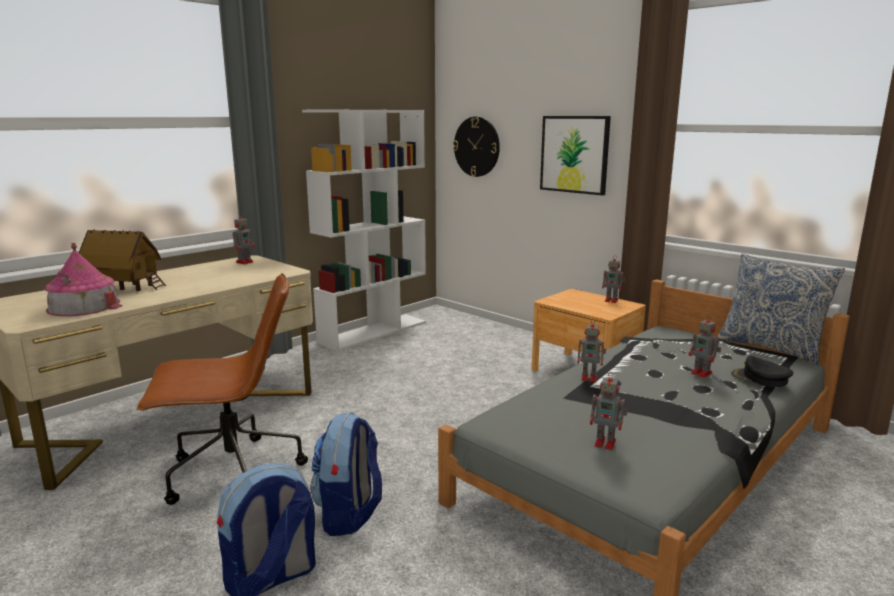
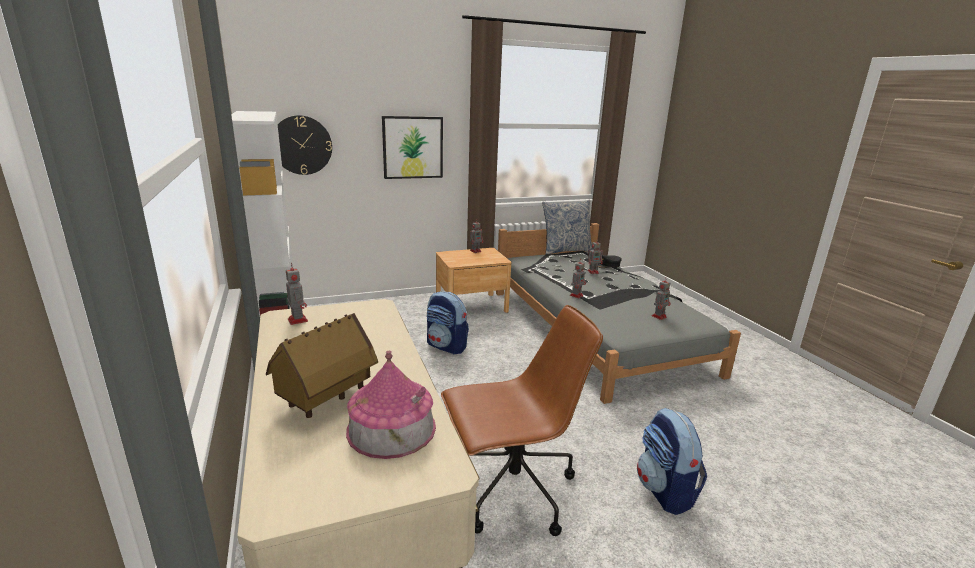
camera: 65 degrees left, 5 degrees up
(231, 474) = (511, 492): brown office chair -> brown office chair turned 60 degrees clockwise
(349, 514) = (601, 441): backpack -> backpack (447, 346)

